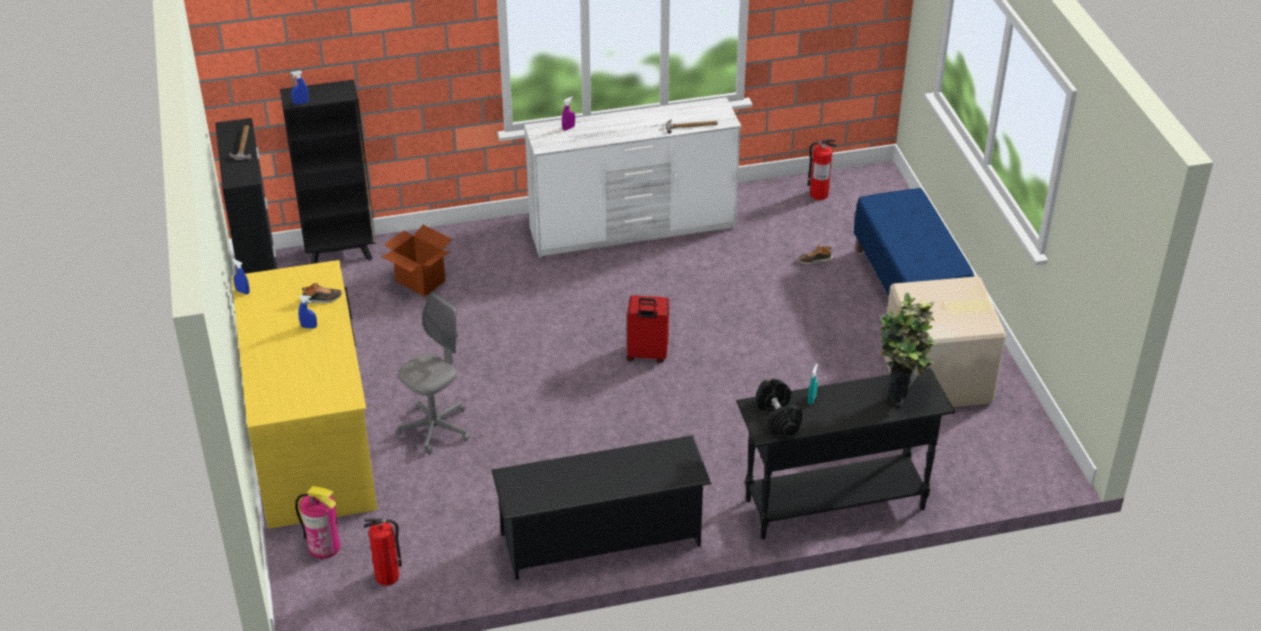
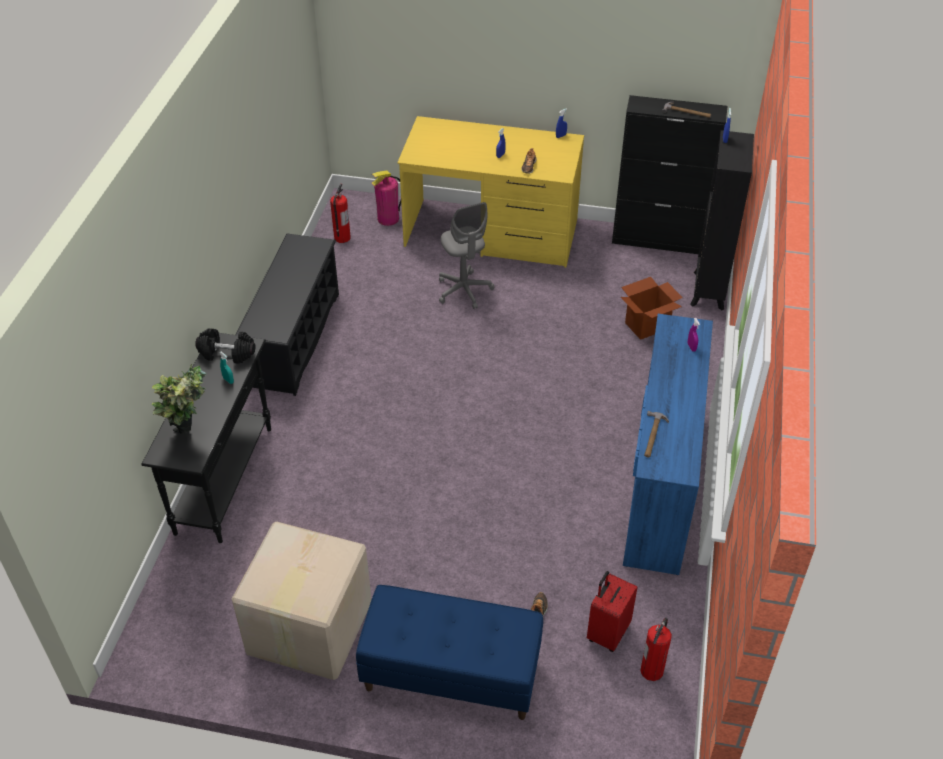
camera: 115 degrees right, 5 degrees up
(633, 229) = (659, 485): white dresser -> blue dresser
(647, 355) = (472, 431): red suitcase -> red suitcase (607, 632)

